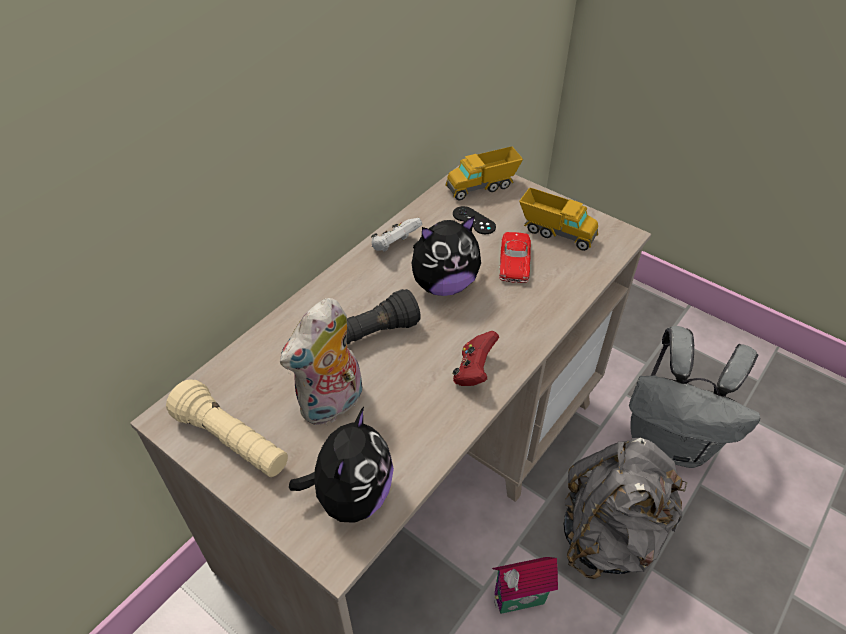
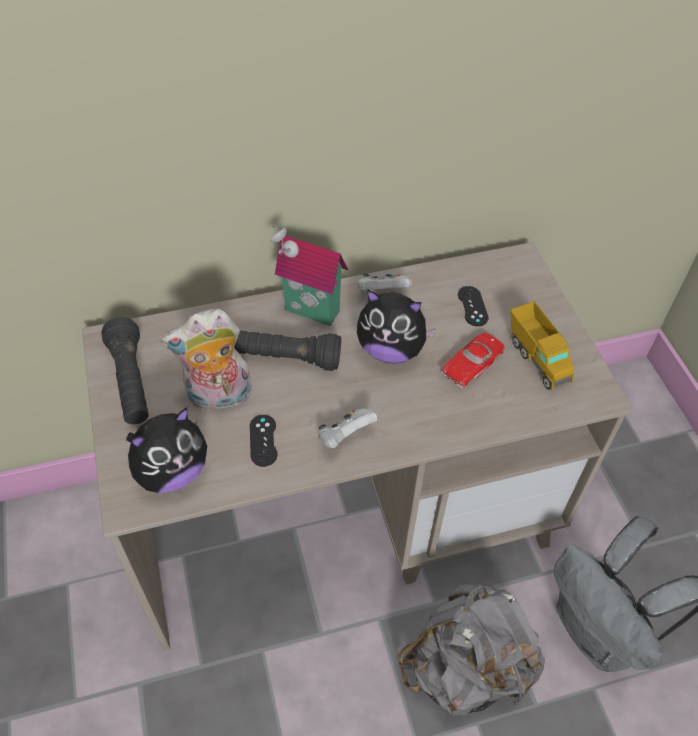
camera: 35 degrees right, 5 degrees up
(233, 441) = (131, 382): beige flashlight -> black flashlight
(408, 416) = (263, 440): none -> black game controller
(474, 371) = (345, 437): red game controller -> white game controller
(482, 187) = (511, 278): toy truck -> none
(519, 602) = (340, 665): toy house -> toy house (310, 313)

